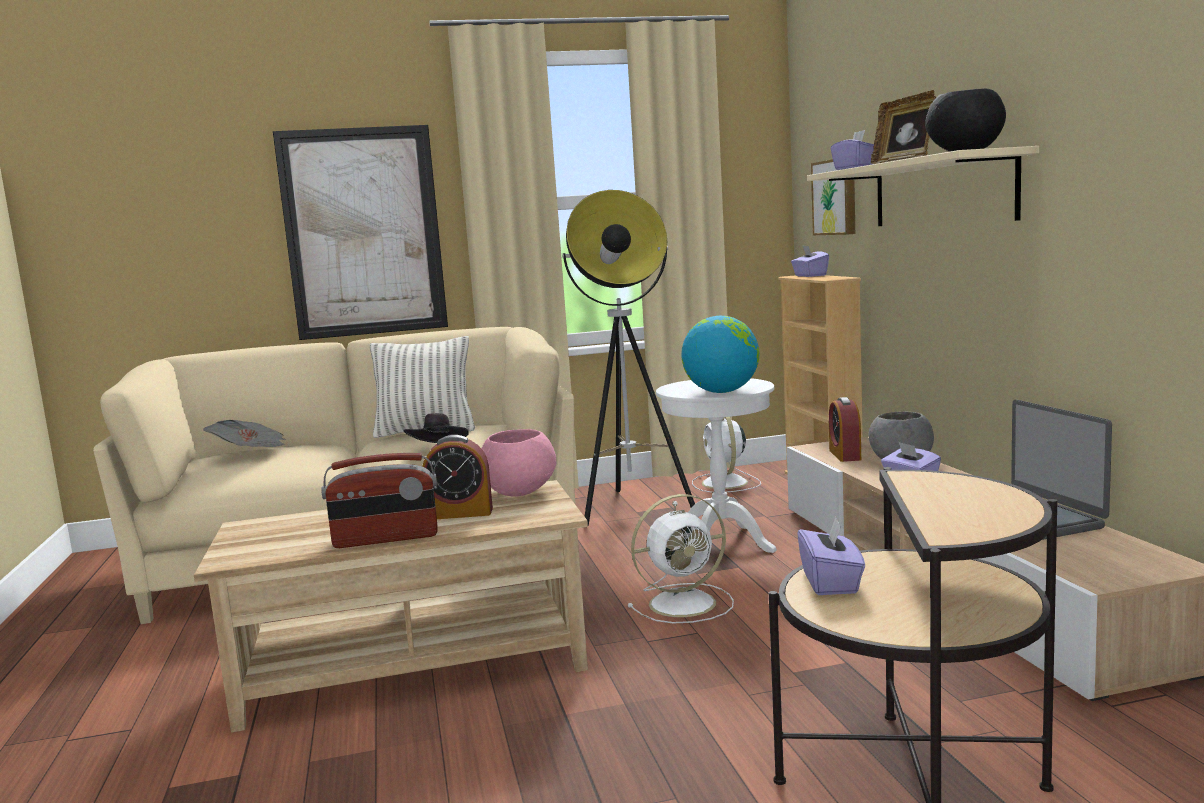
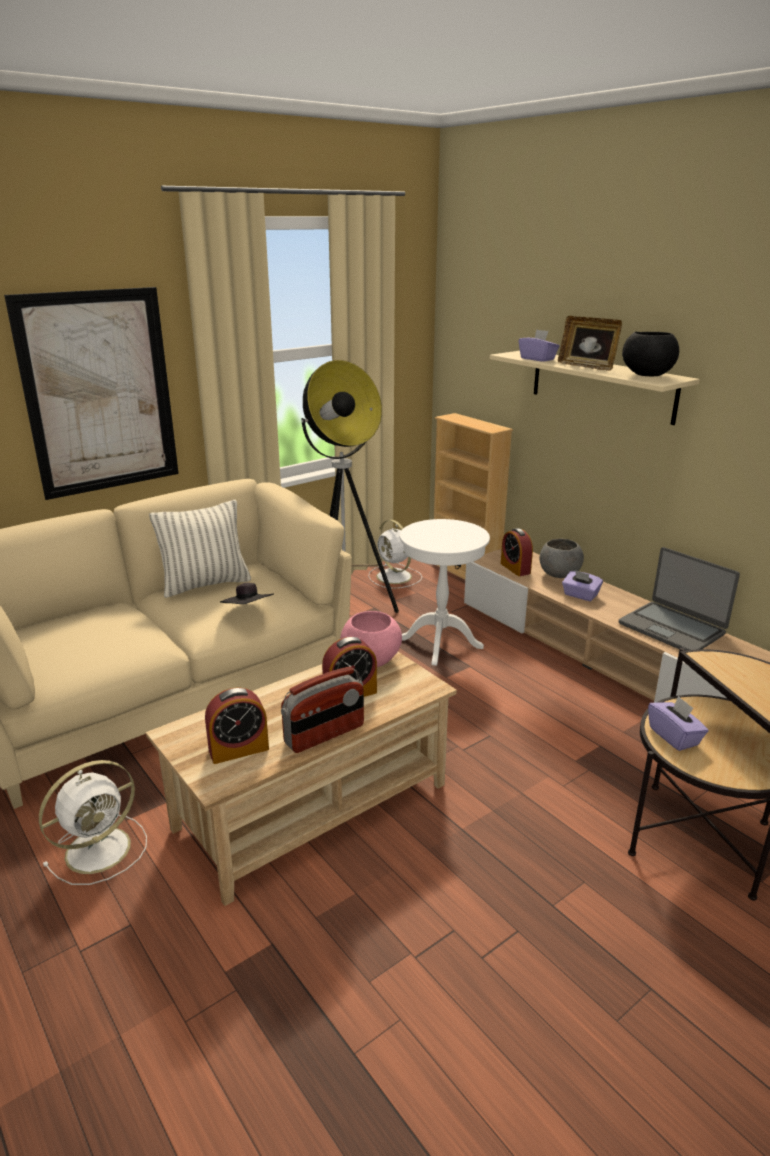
camera: 25 degrees left, 15 degrees up
(252, 455) = (69, 634): newspaper -> none
(285, 541) = (239, 749): none -> alarm clock
(685, 603) = (461, 708): white fan -> white fan (101, 848)
(722, 392) = (459, 543): globe -> none
(809, 276) = (464, 419): purple tissue box -> none
(836, 197) = (488, 359): picture -> none

